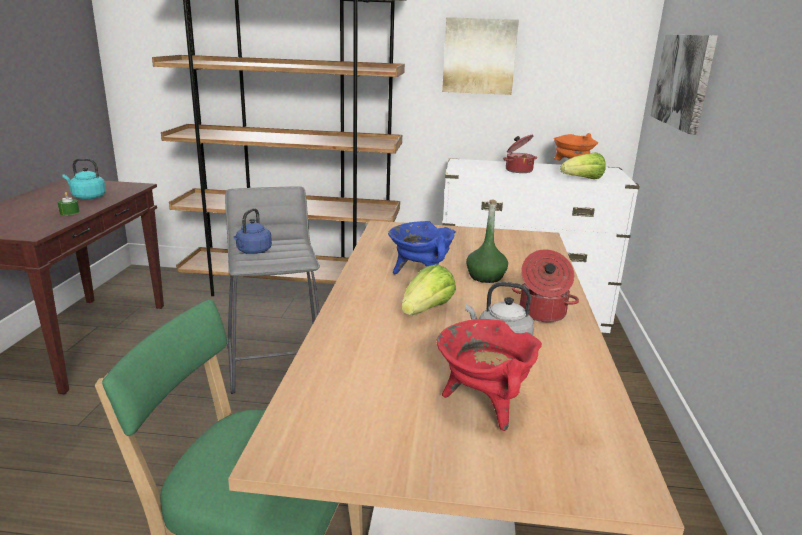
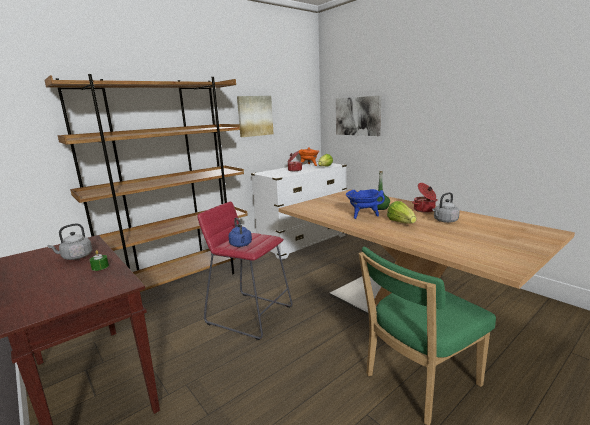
camera: 45 degrees left, 5 degrees down
(87, 197) = (75, 257): turquoise kettle -> grey kettle
(277, 362) = (250, 314): grey stool -> red stool
(483, 404) = (489, 234): red cooking pot -> none

